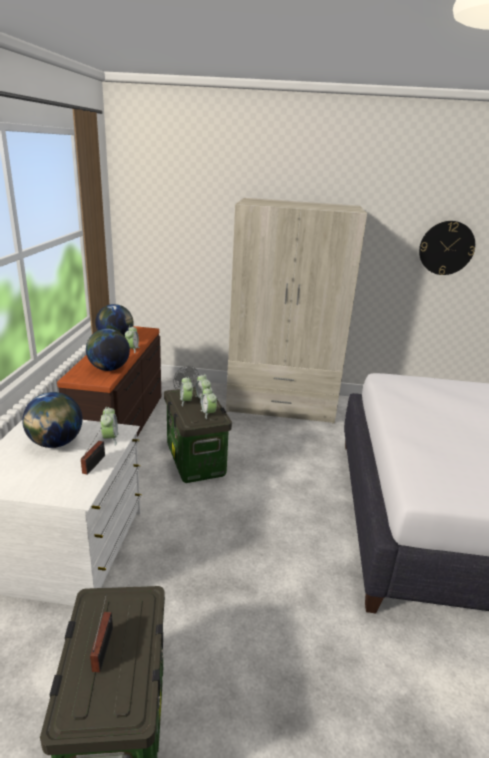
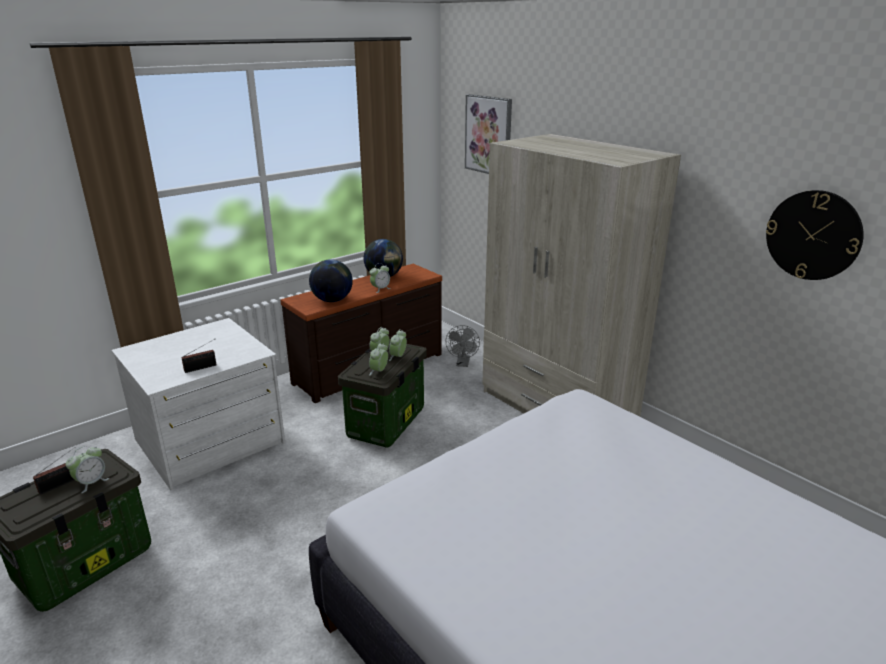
camera: 45 degrees right, 0 degrees up
(56, 443) = (206, 344): globe -> none
(110, 439) = (240, 355): alarm clock -> alarm clock (91, 483)
(173, 202) = (488, 135): none -> picture

